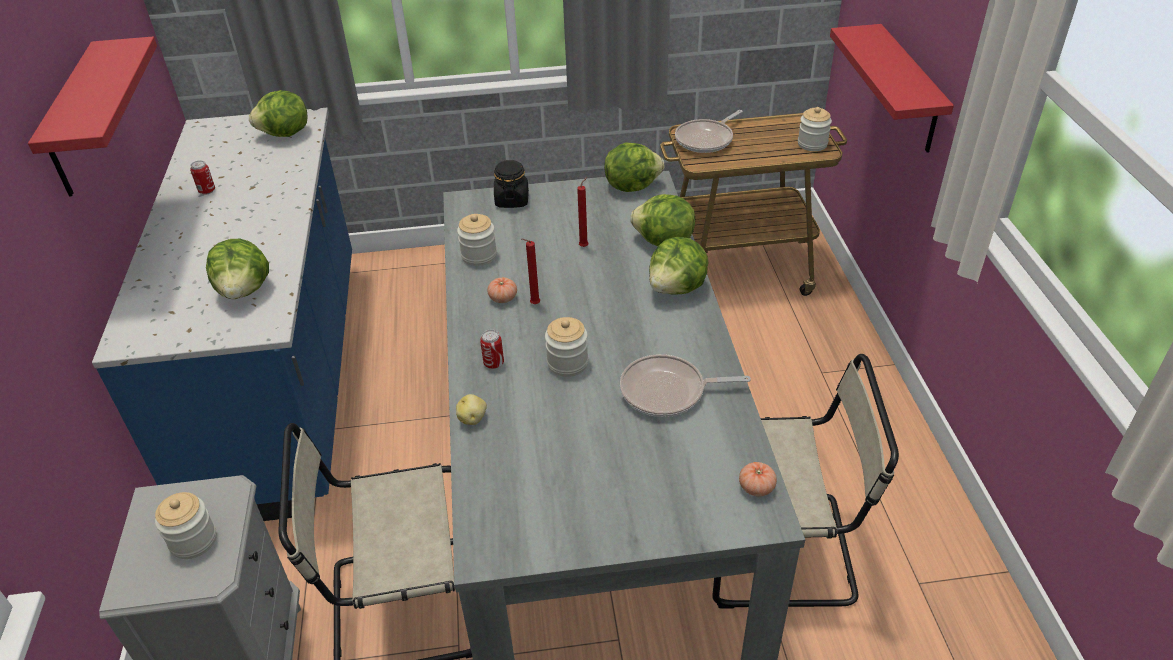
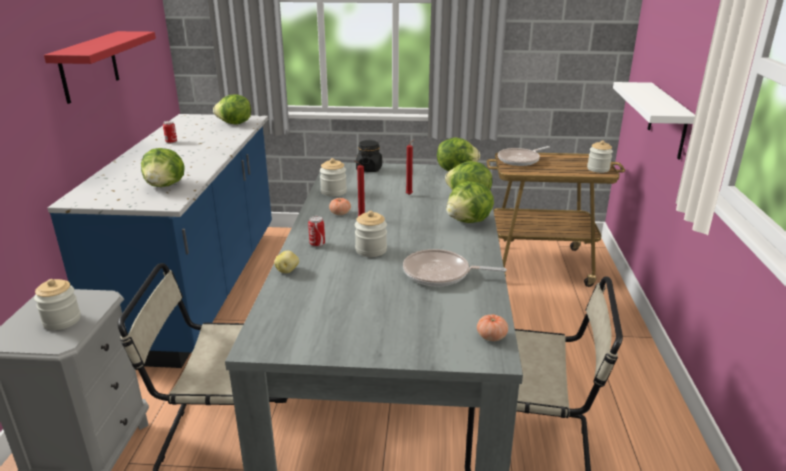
camera: 10 degrees right, 15 degrees down
(908, 90) = (667, 120): red shelf -> white shelf

